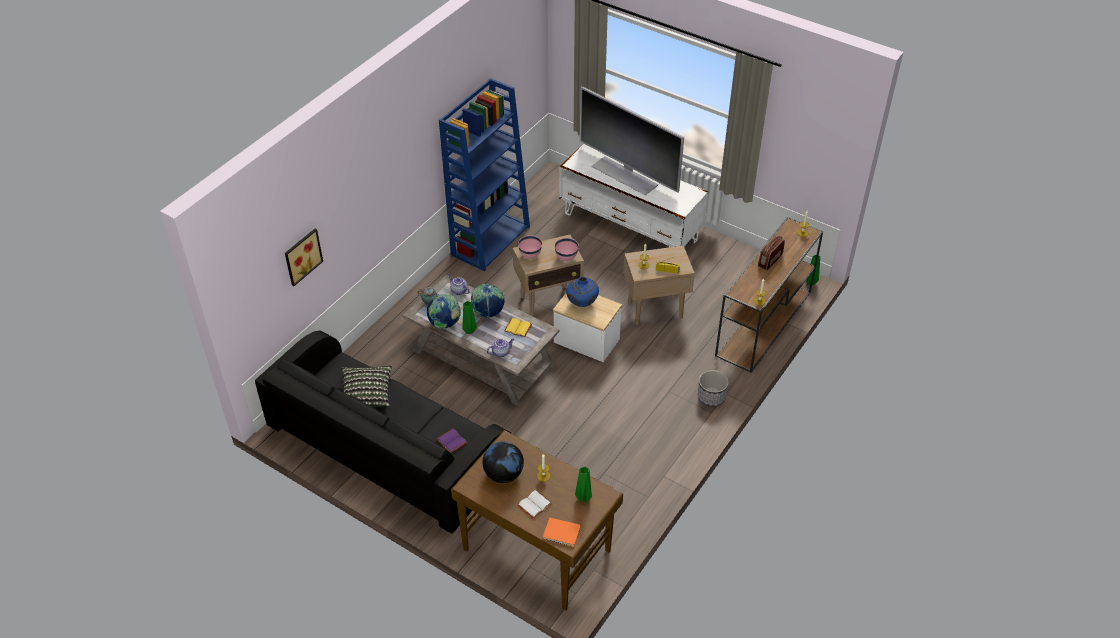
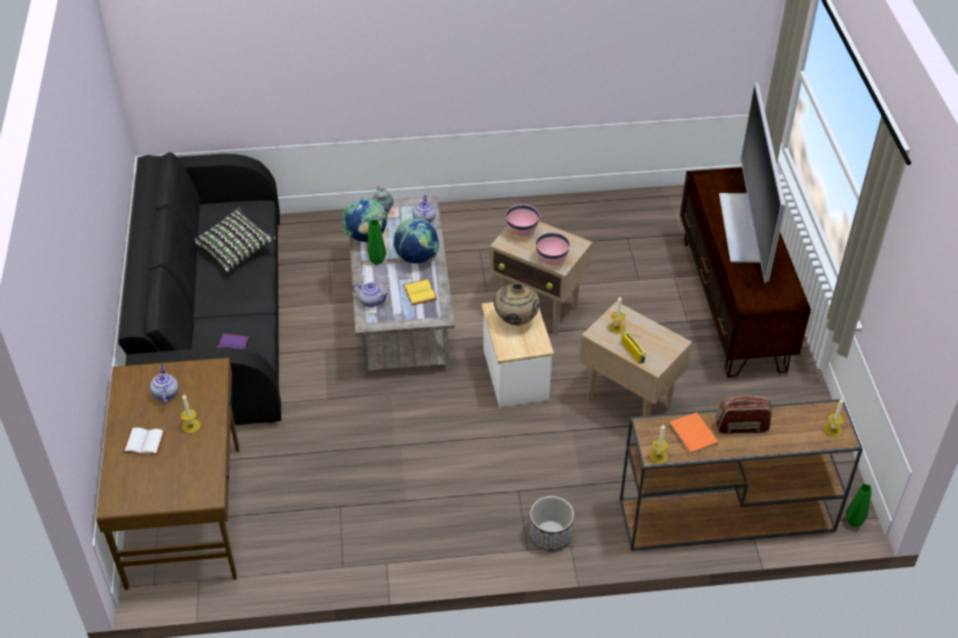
camera: 50 degrees right, 0 degrees up
(301, 256) = (248, 58): picture -> none
(490, 240) = (572, 213): blue bookcase -> none
(503, 474) = (165, 394): globe -> teapot
(562, 533) = (122, 489): orange book -> orange book (693, 436)
(582, 304) = (515, 321): blue vase -> beige vase
(583, 498) = (187, 477): green vase -> none
(630, 227) = (732, 304): white tv stand -> brown tv stand

